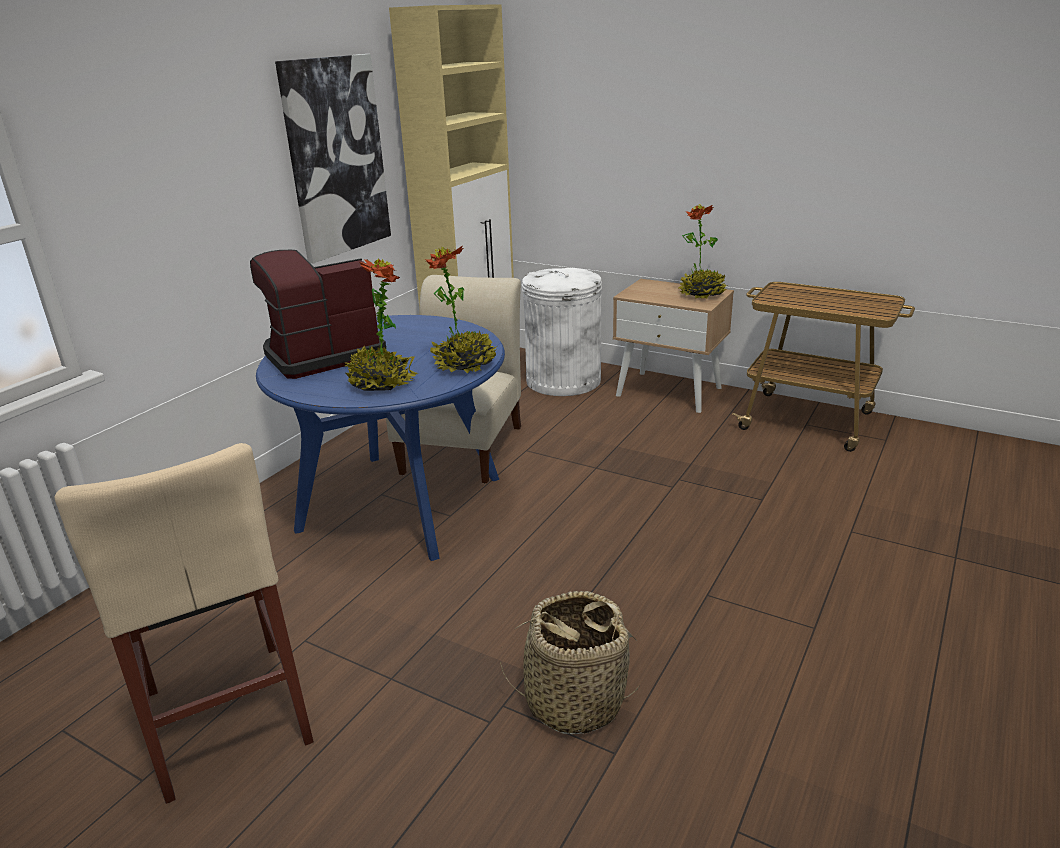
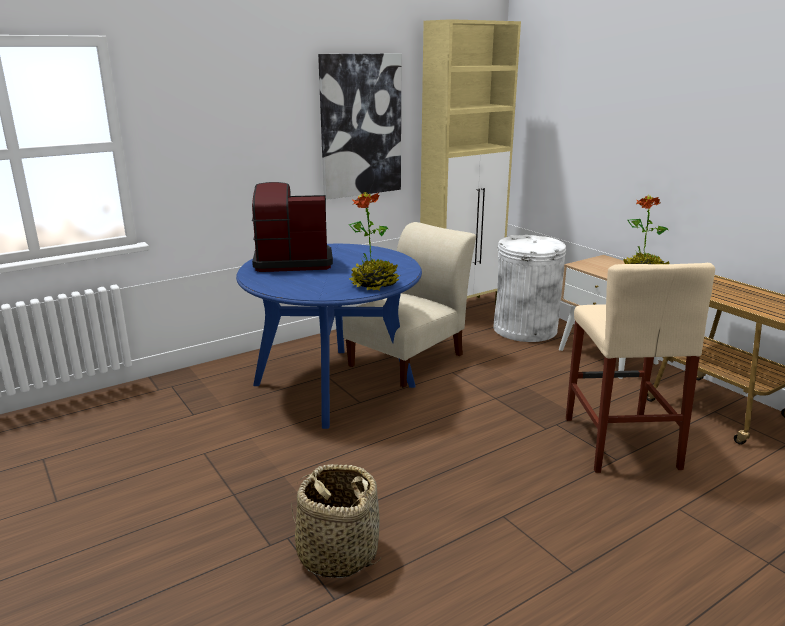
camera: 25 degrees right, 5 degrees down
(226, 715) = (126, 482): beige stool -> beige stool (620, 442)
(381, 384) = (307, 285): potted plant -> none

